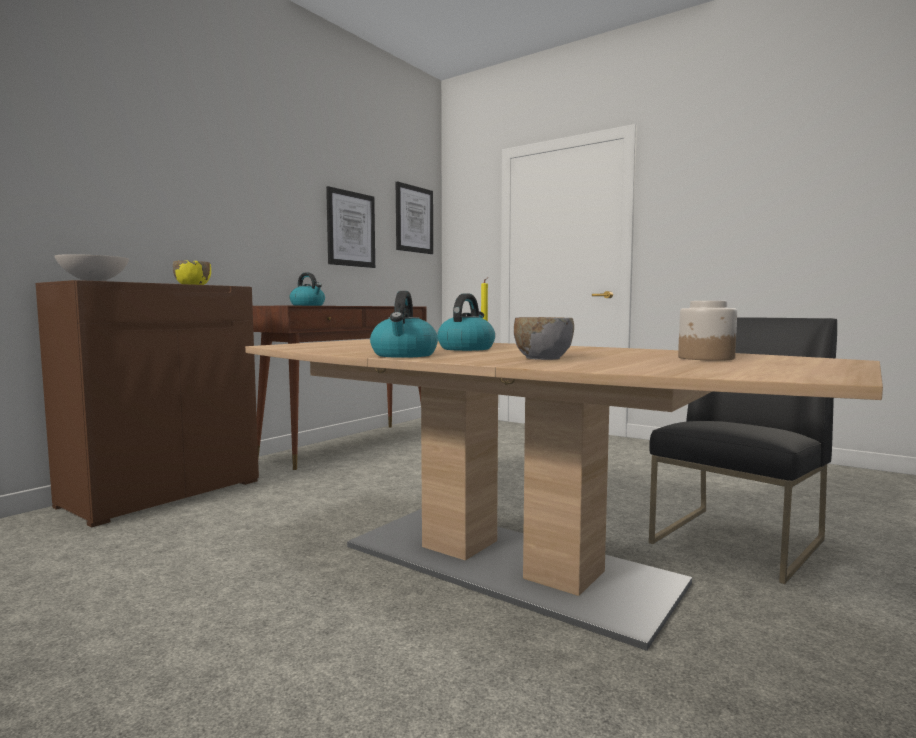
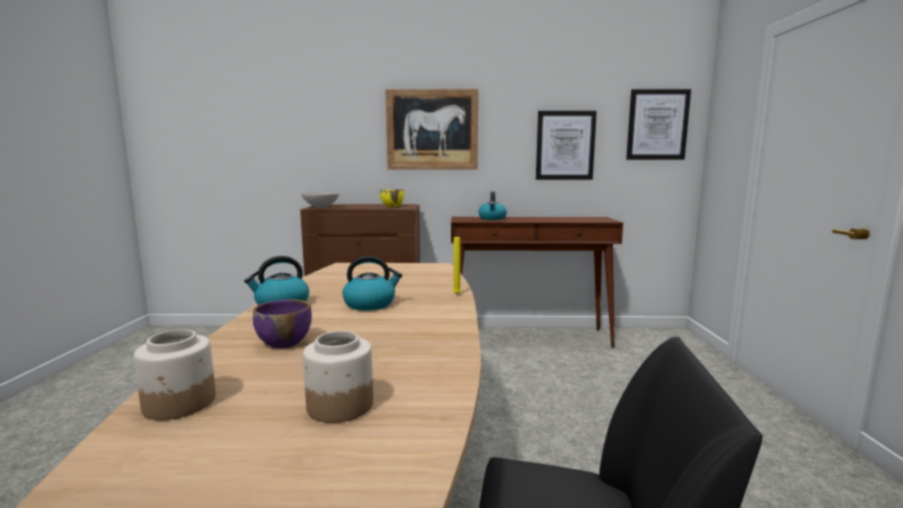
camera: 55 degrees right, 5 degrees up
(216, 187) = (432, 130): none -> picture
(542, 358) = (284, 342): grey bowl -> purple bowl
(667, 369) = (180, 403): none -> jar

